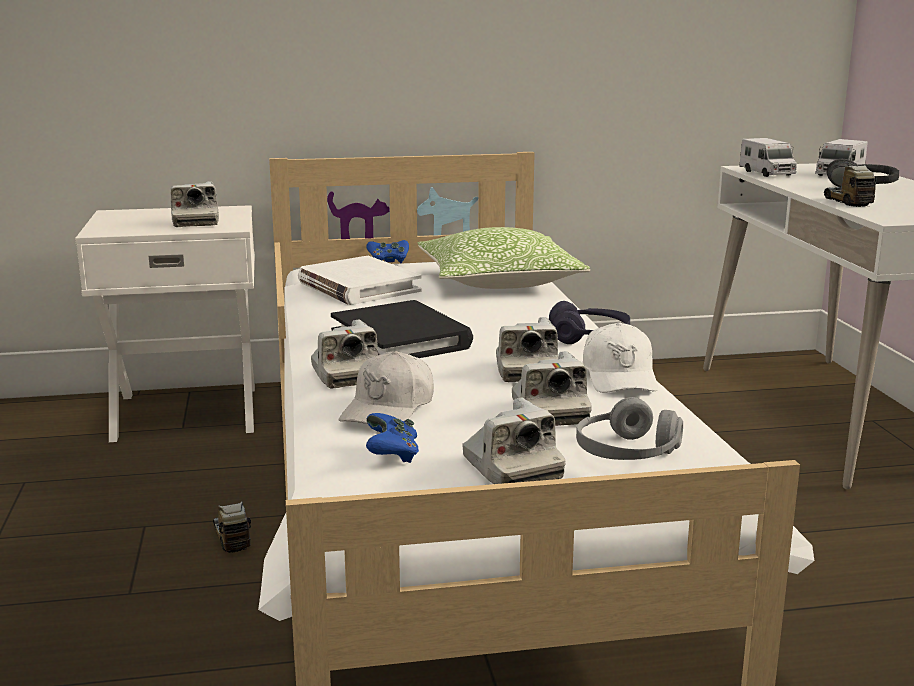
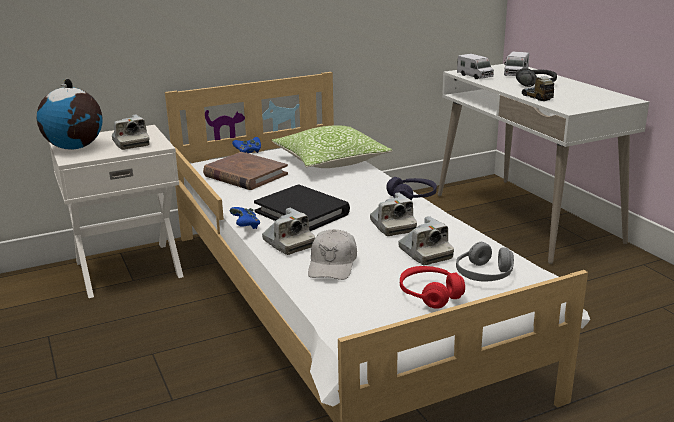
camera: 15 degrees left, 5 degrees up
(119, 221) = (75, 147): none -> globe
(231, 538) = (215, 352): toy truck -> none
(358, 287) = (245, 175): white book -> brown book
(392, 455) = (357, 295): blue game controller -> blue game controller (246, 226)
(511, 469) = (430, 294): camera -> red headphones
(619, 377) = (447, 223): white cap -> none

